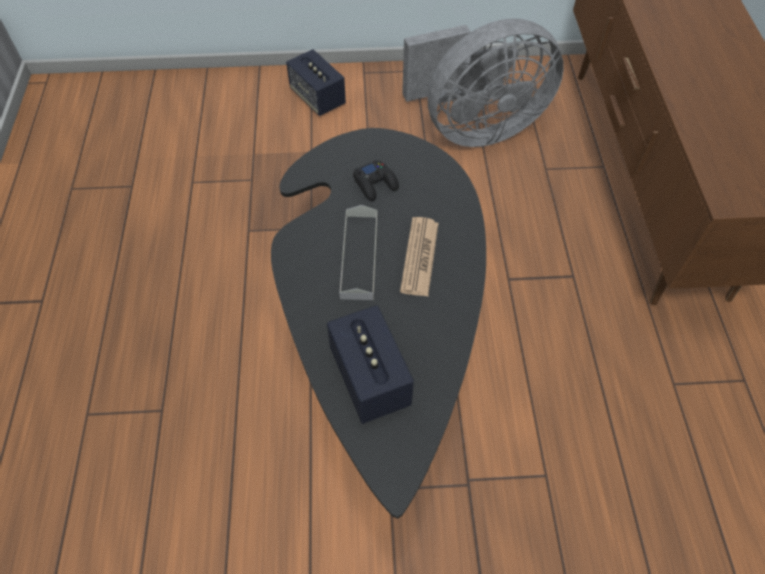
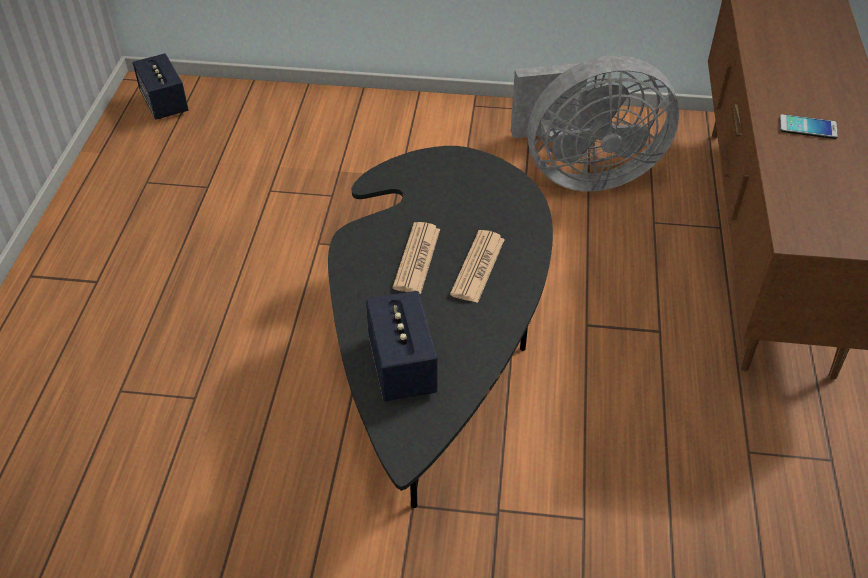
camera: 10 degrees right, 10 degrees down
(317, 98) = (418, 125): speaker -> speaker (164, 103)
(359, 256) = (417, 258): grey tray -> newspaper
(376, 184) = (449, 197): black game controller -> none
(708, 78) = (807, 127): none -> phone

